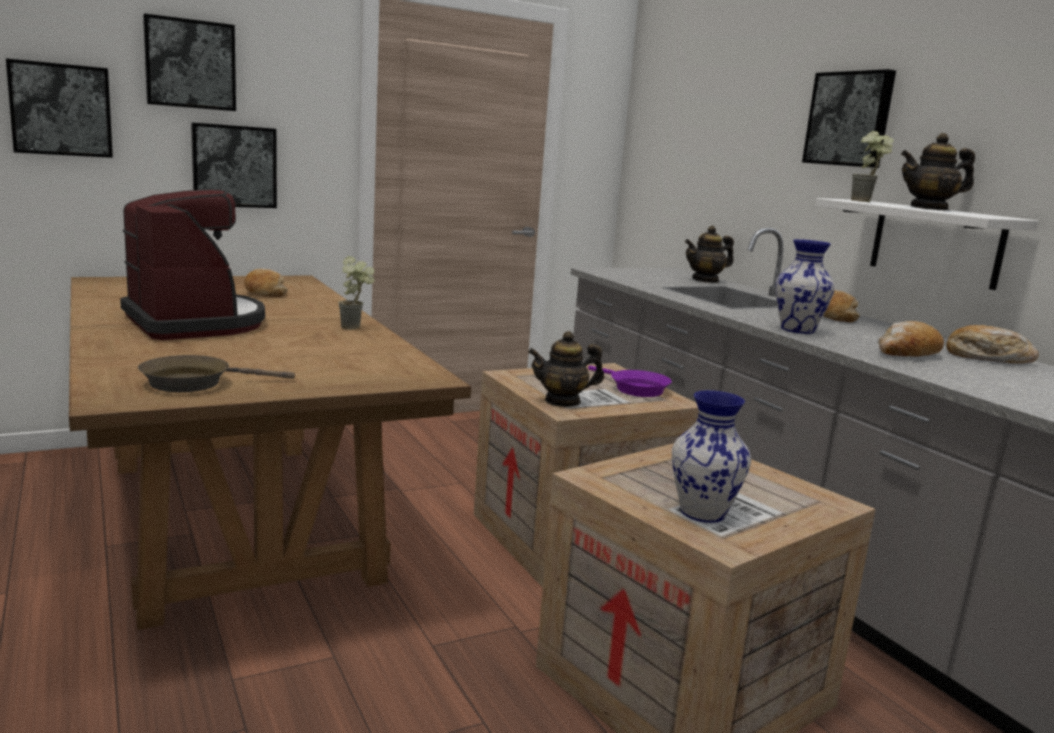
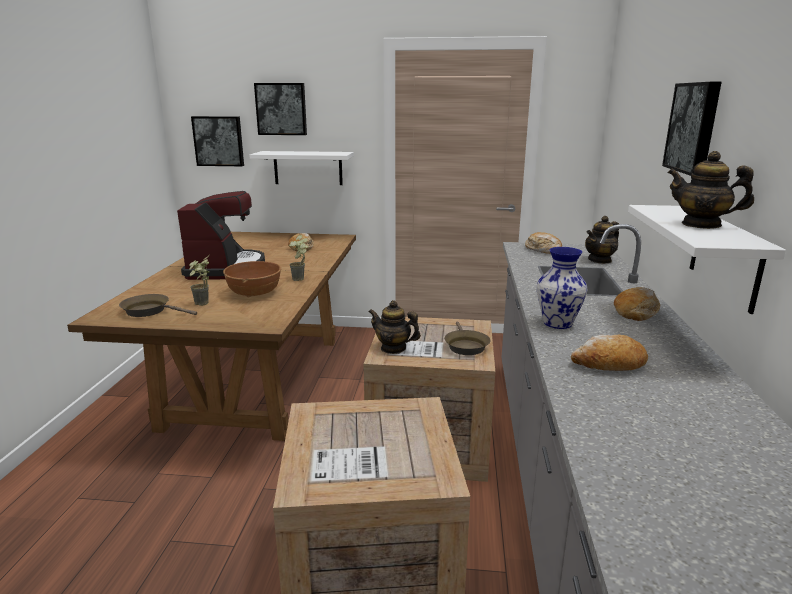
camera: 35 degrees right, 5 degrees up
(234, 166) = (308, 168): picture -> white shelf
(323, 348) = (254, 293): none -> brown bowl
(634, 388) = (465, 346): purple frying pan -> brown frying pan
(701, 512) = (329, 459): vase -> none
(705, 280) = (600, 260): teapot -> teapot turned 45 degrees counterclockwise
(866, 202) = (660, 212): potted plant -> potted plant (202, 305)
(987, 358) = (698, 383): bread -> bread (543, 250)

